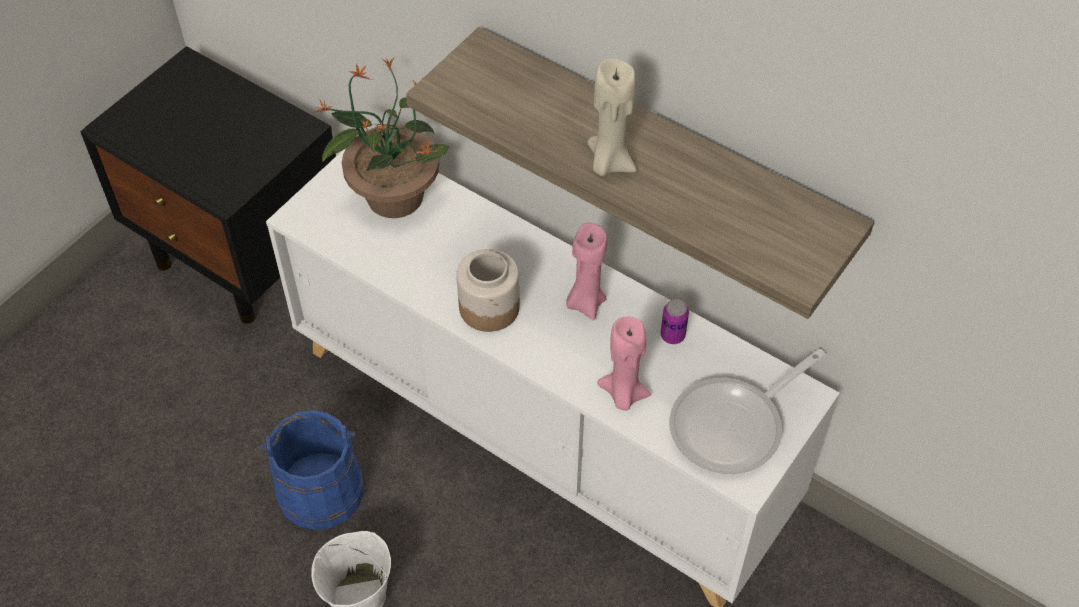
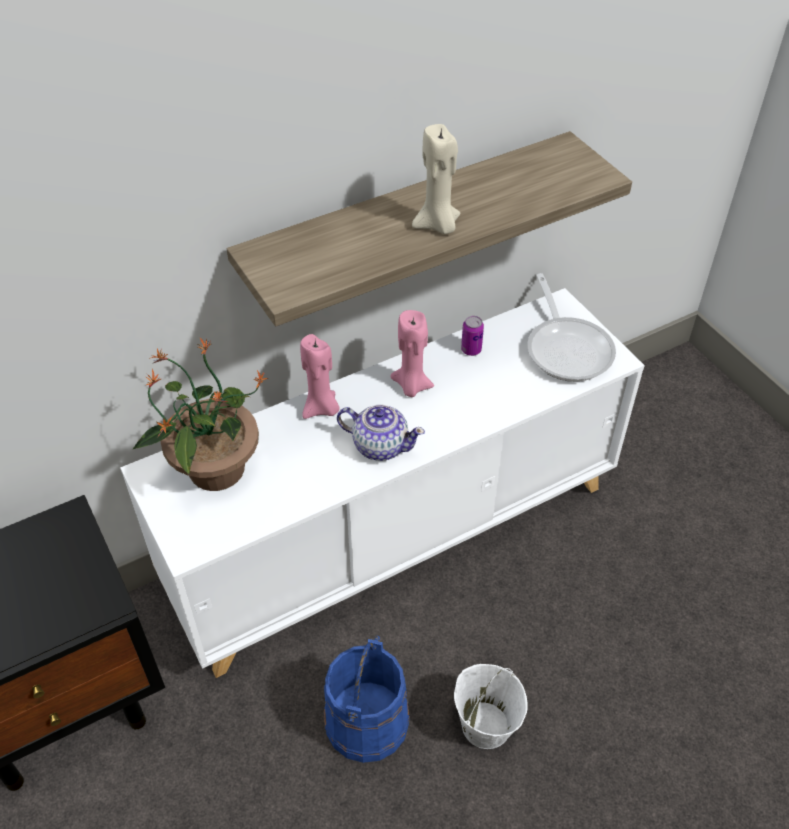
camera: 65 degrees left, 5 degrees down
(490, 307) = (380, 445): jar -> teapot
(623, 394) = (510, 396): pink candle -> pink candle (321, 409)

